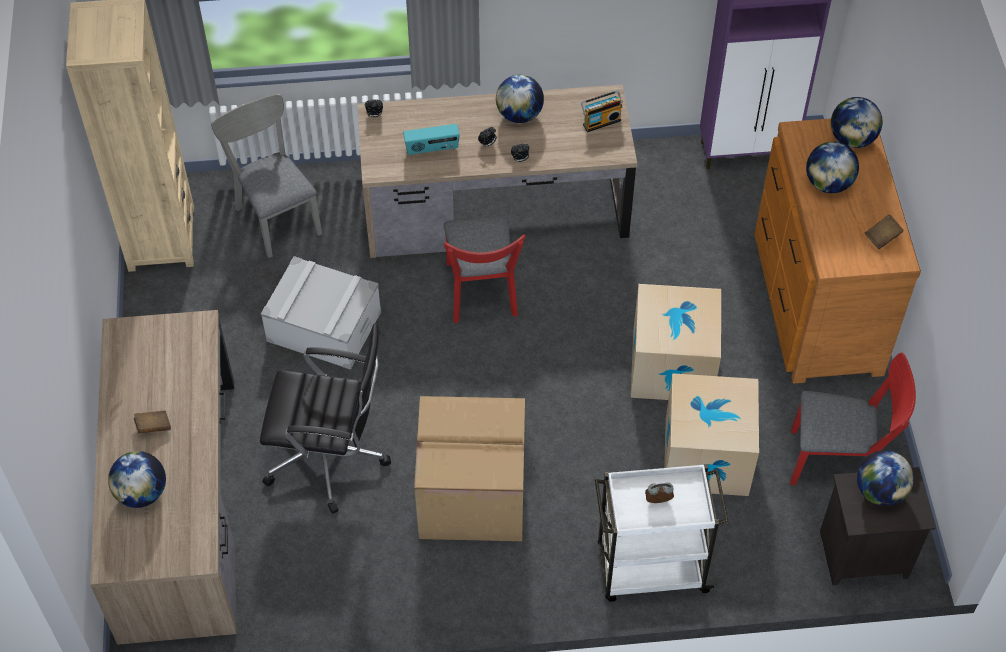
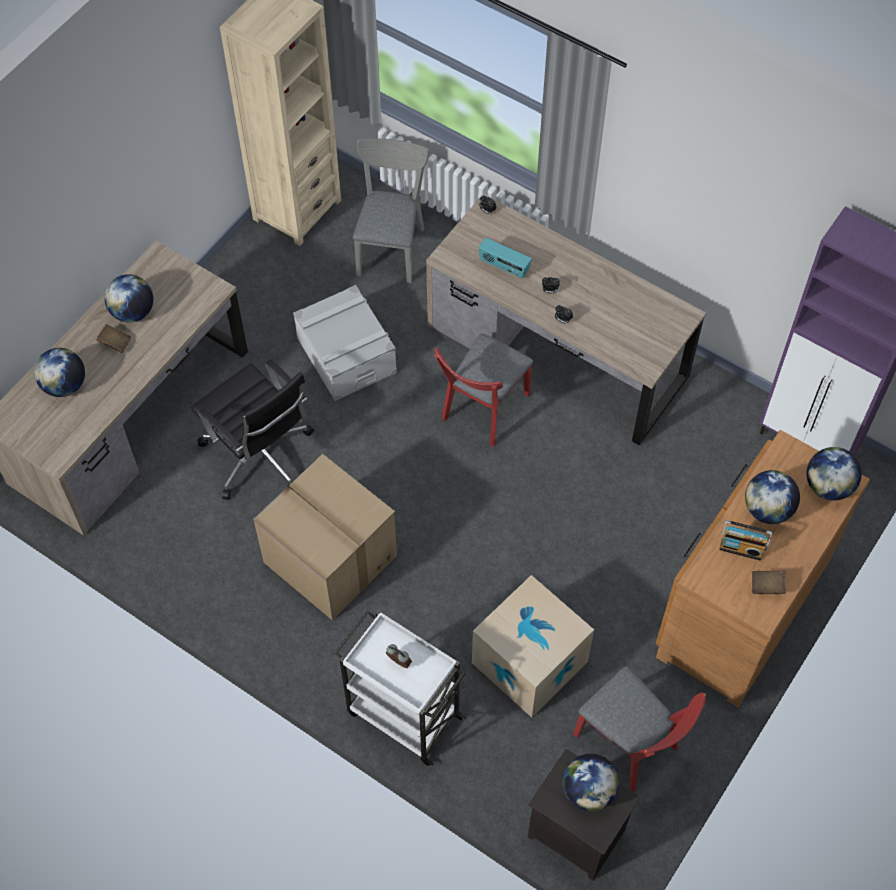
camera: 40 degrees right, 5 degrees up
(519, 115) = (597, 283): globe -> globe (133, 312)
(601, 121) = (657, 332): radio -> radio (741, 548)
(672, 366) = (573, 572): cardboard box -> none

